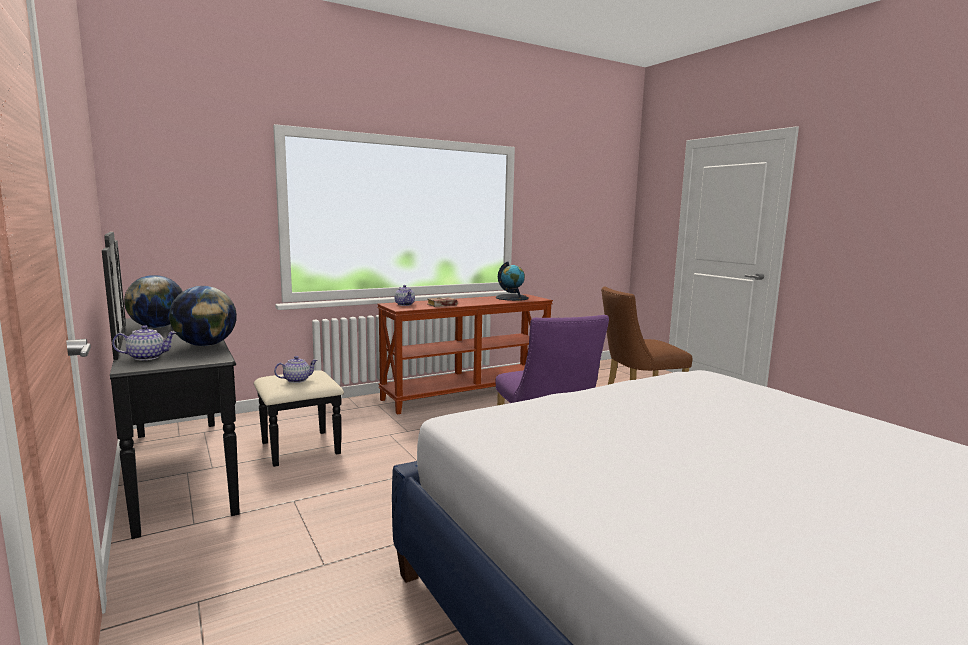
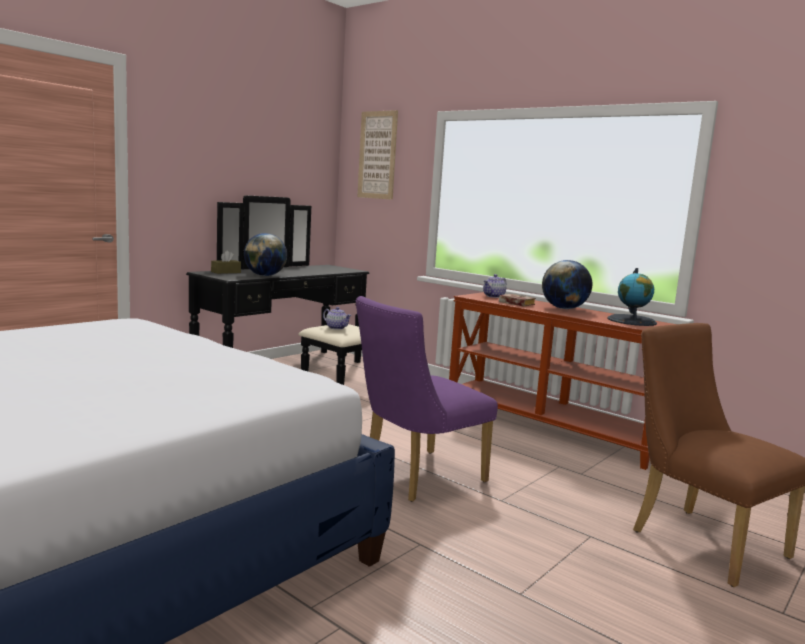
camera: 70 degrees right, 0 degrees up
(147, 357) = (226, 272): teapot -> brown tissue box
(158, 327) = (308, 268): globe -> globe (564, 308)
(180, 168) = (377, 155): none -> picture

